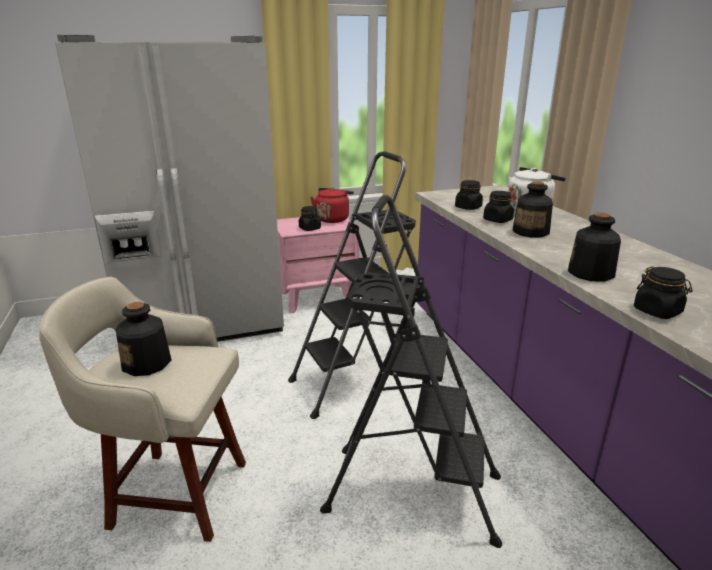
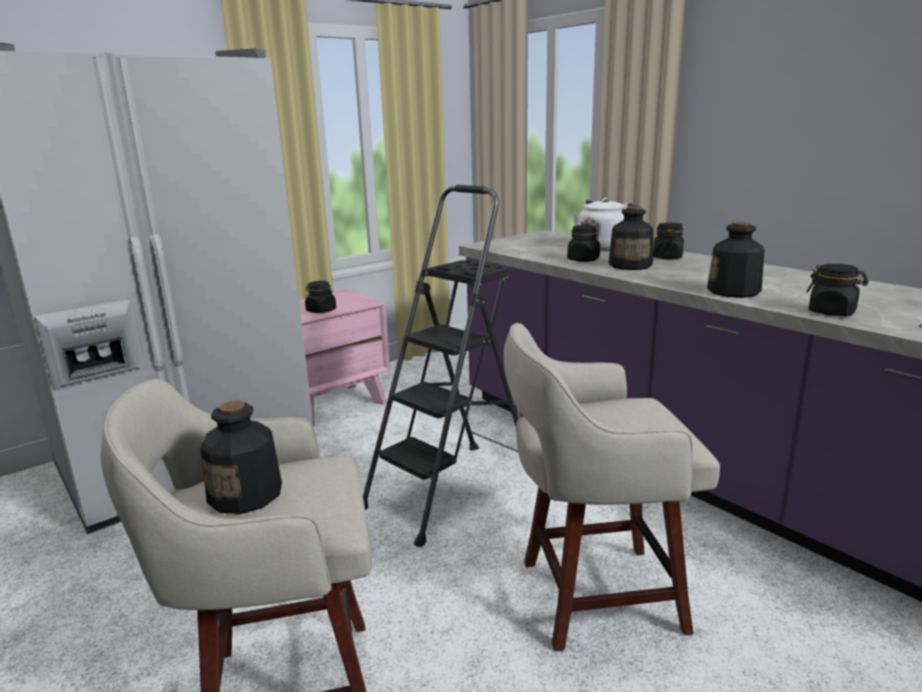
camera: 20 degrees left, 5 degrees down
(333, 219) = (342, 297): red kettle -> none
(411, 491) = (593, 596): step ladder -> beige stool
(468, 207) = (537, 252): black jar -> black jar (667, 257)

